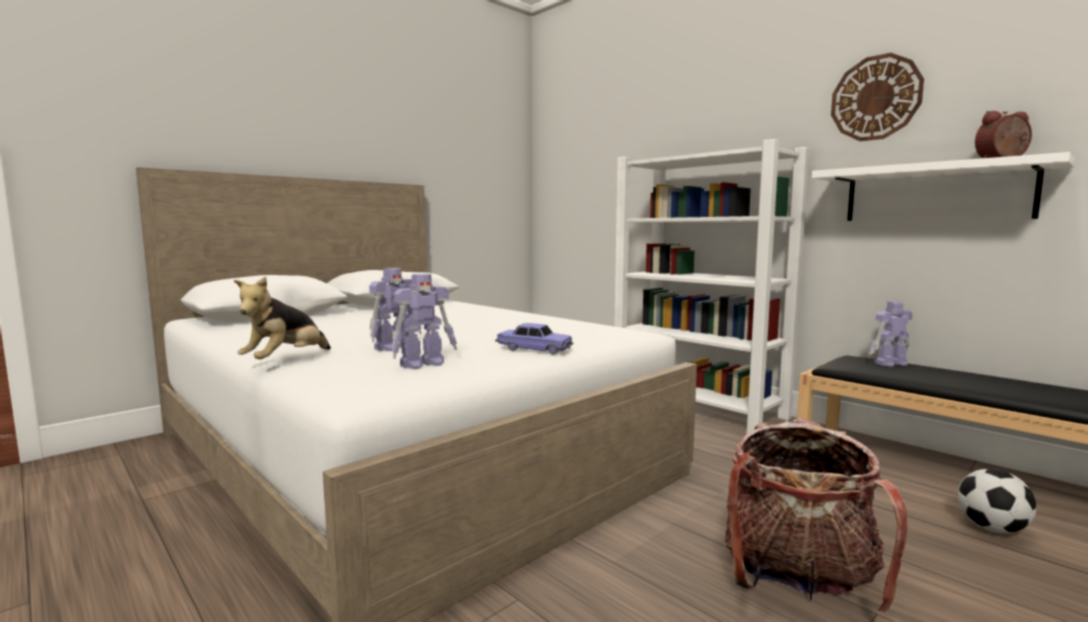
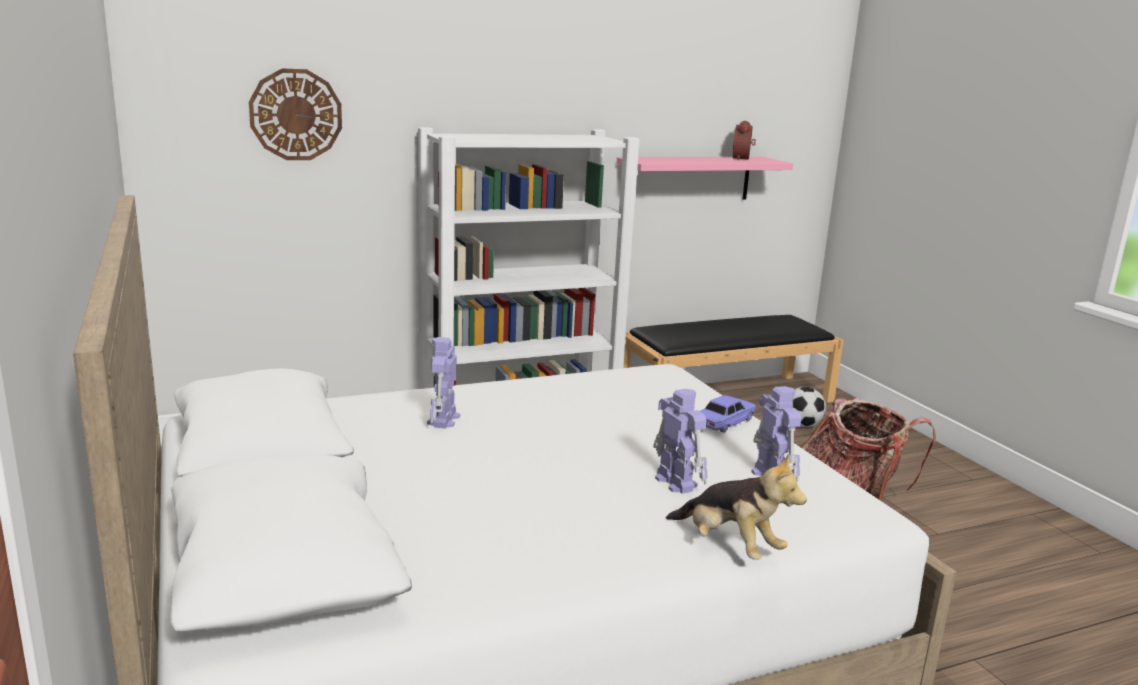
camera: 70 degrees left, 10 degrees up
(875, 98) = (650, 87): wall clock -> wall clock (296, 115)
(889, 363) = (679, 327): toy robot -> toy robot (443, 420)
(935, 193) = (690, 178): white shelf -> pink shelf

